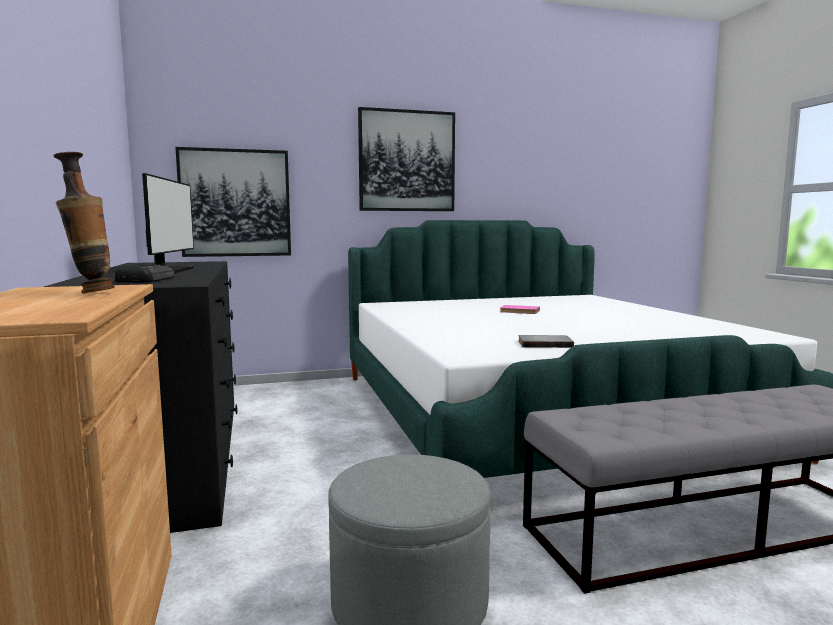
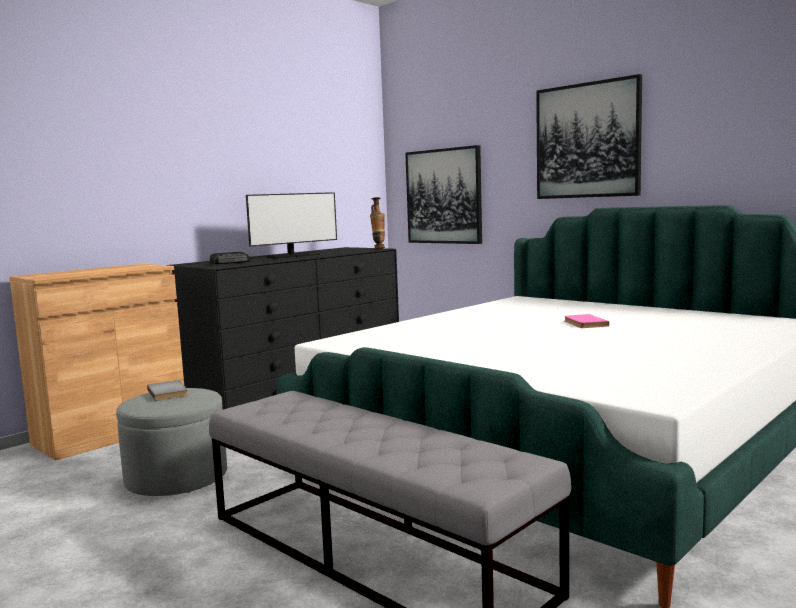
camera: 60 degrees right, 0 degrees up
(90, 292) = (125, 268): vase -> vase (379, 249)
(544, 343) = (416, 348): grey book -> grey book (169, 392)

